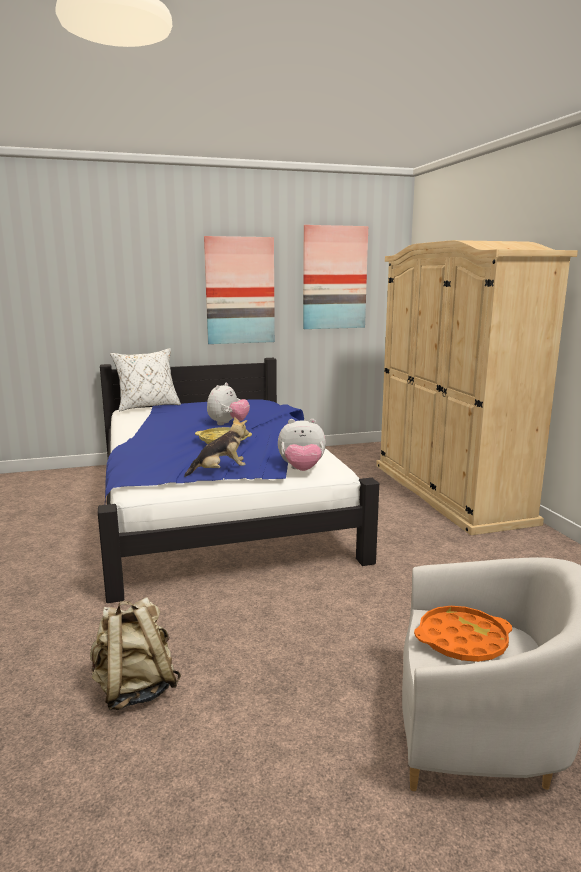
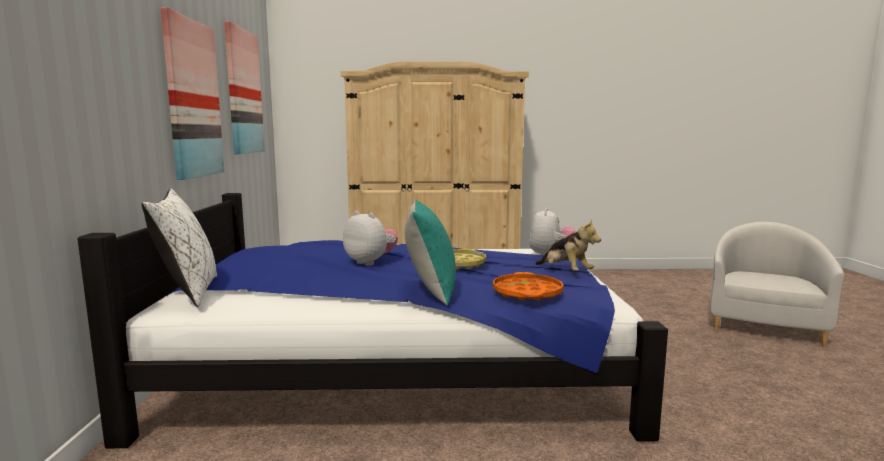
camera: 75 degrees left, 5 degrees down
(135, 689) = (801, 424): beige backpack -> none
(150, 441) = (430, 291): none -> turquoise pillow
(220, 471) = (565, 272): plush toy -> plush toy turned 150 degrees clockwise
(462, 640) = (759, 279): orange tray -> orange tray (527, 293)

